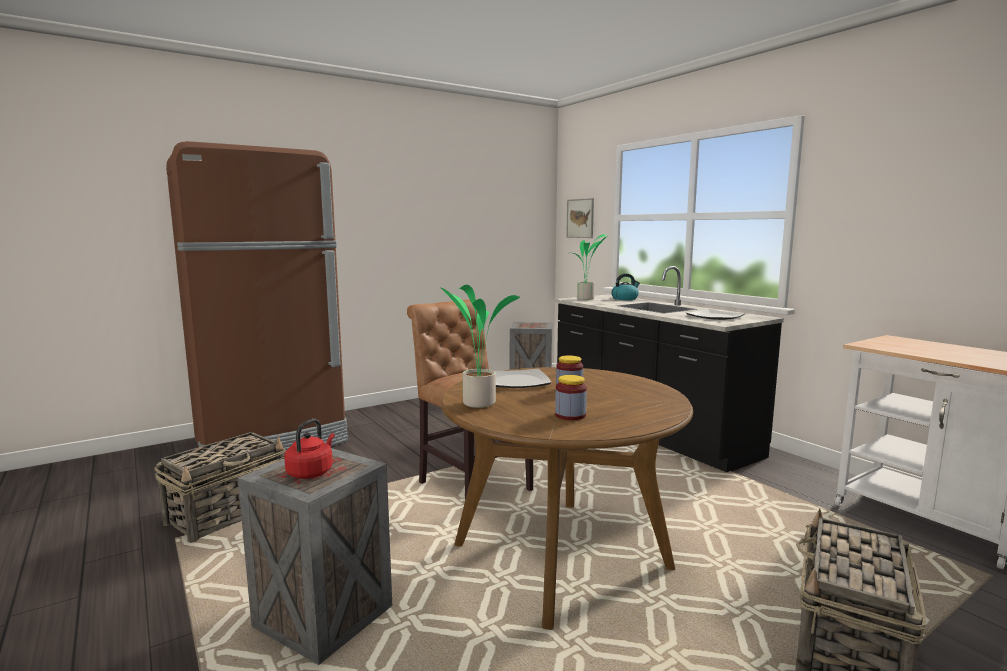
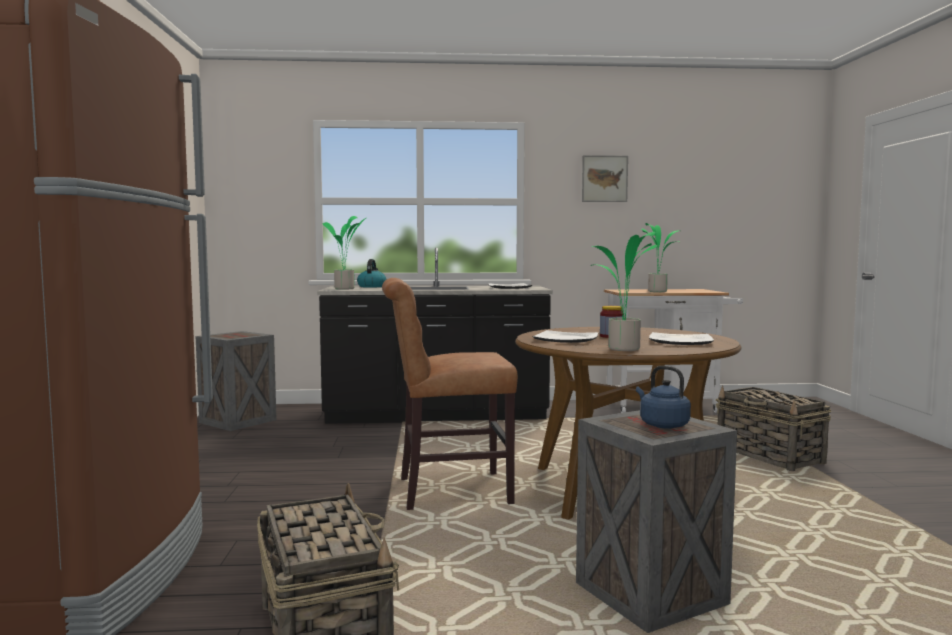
camera: 60 degrees left, 5 degrees down
(311, 472) = (662, 425): red kettle -> blue kettle
(570, 415) = (680, 342): jar -> plate
(580, 218) = (254, 200): picture -> picture (604, 178)
(924, 352) = (657, 291): none -> potted plant

